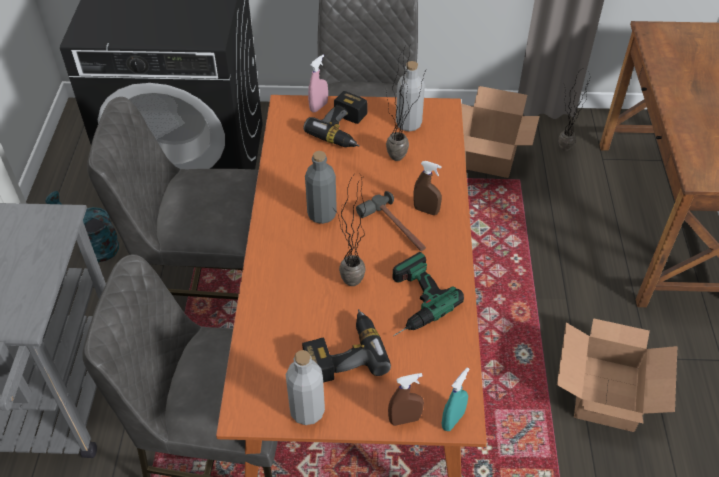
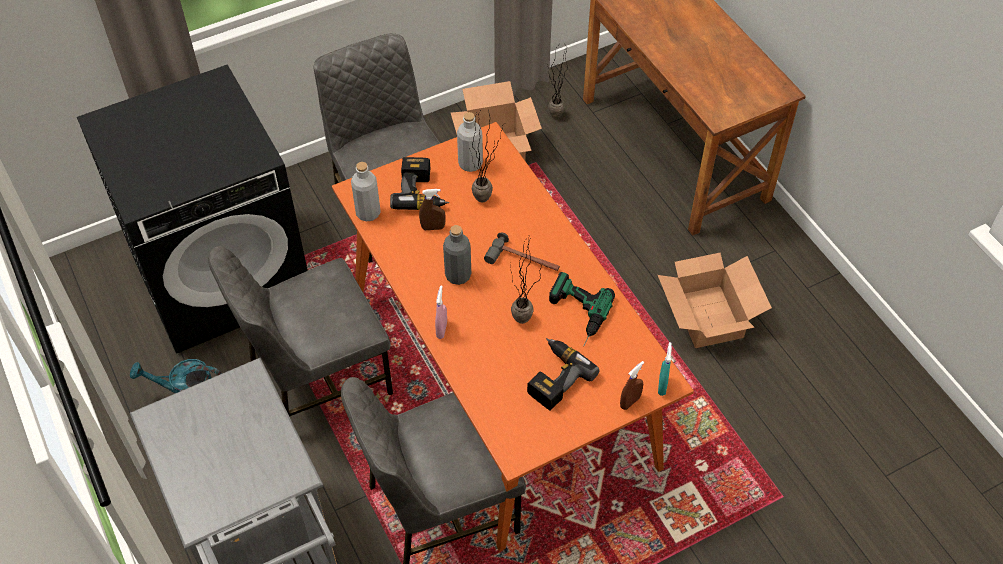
camera: 30 degrees left, 5 degrees up
(307, 411) = (559, 430): grey bottle -> grey bottle (368, 213)
(318, 107) = (383, 179): pink spray bottle -> pink spray bottle (441, 330)
(426, 210) = (536, 235): brown spray bottle -> brown spray bottle (433, 227)

